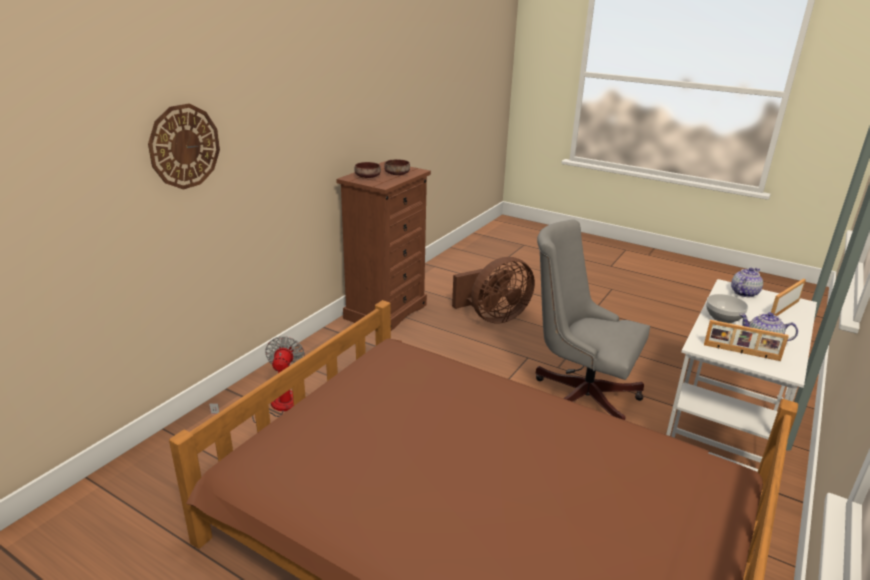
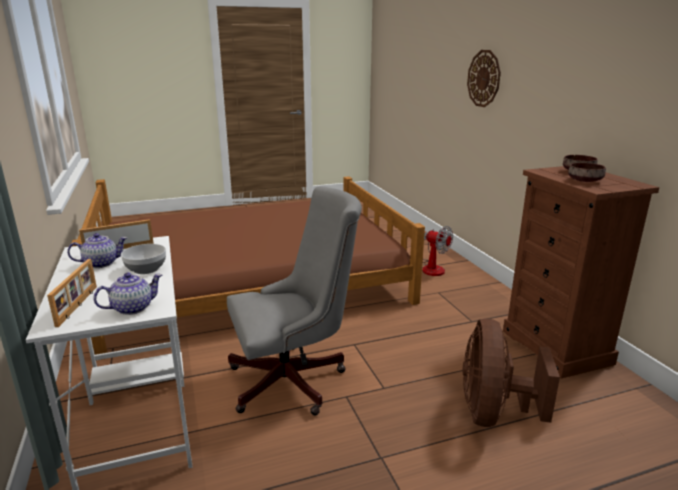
camera: 130 degrees right, 5 degrees down
(744, 293) = (133, 308): teapot -> teapot turned 120 degrees counterclockwise

